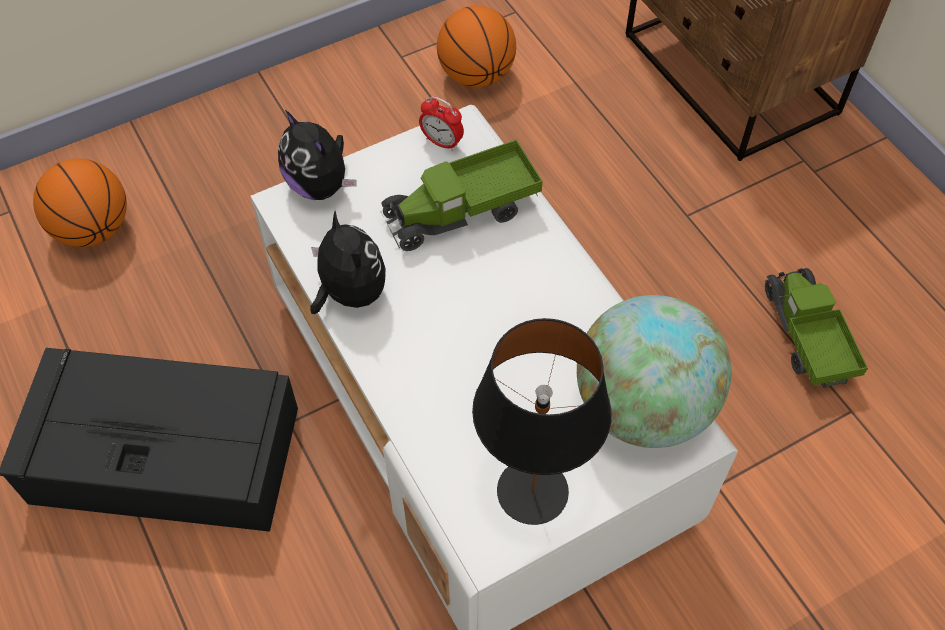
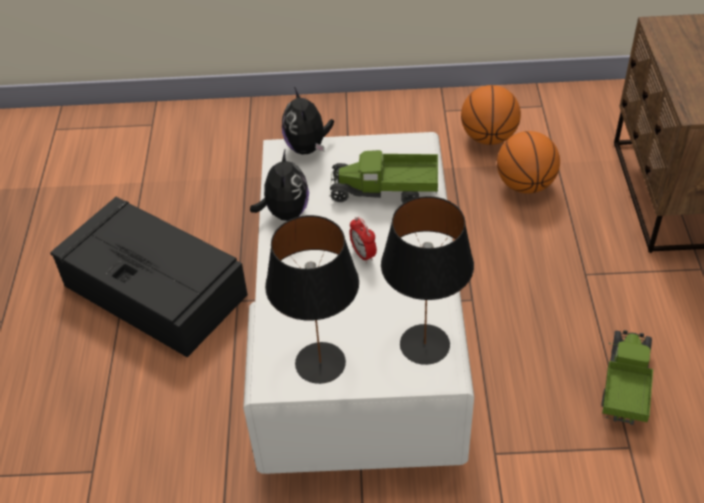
camera: 30 degrees right, 10 degrees down
(93, 229) = (192, 150): basketball -> basketball (525, 185)
(442, 142) = (400, 147): alarm clock -> alarm clock (363, 254)
(643, 406) = (425, 343): globe -> black table lamp

